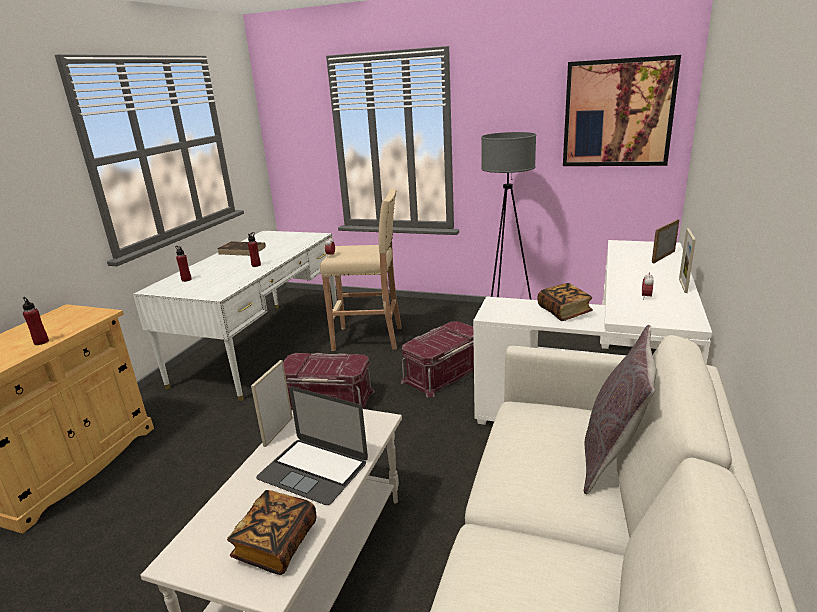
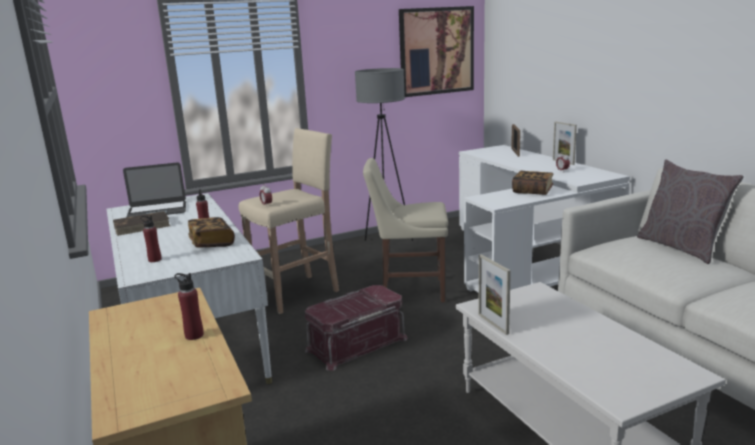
camera: 45 degrees left, 5 degrees down
(276, 544) = (646, 361): book -> book (211, 243)
(313, 470) = (569, 326): laptop -> laptop (157, 210)
(442, 373) = (409, 290): red storage box -> beige chair

